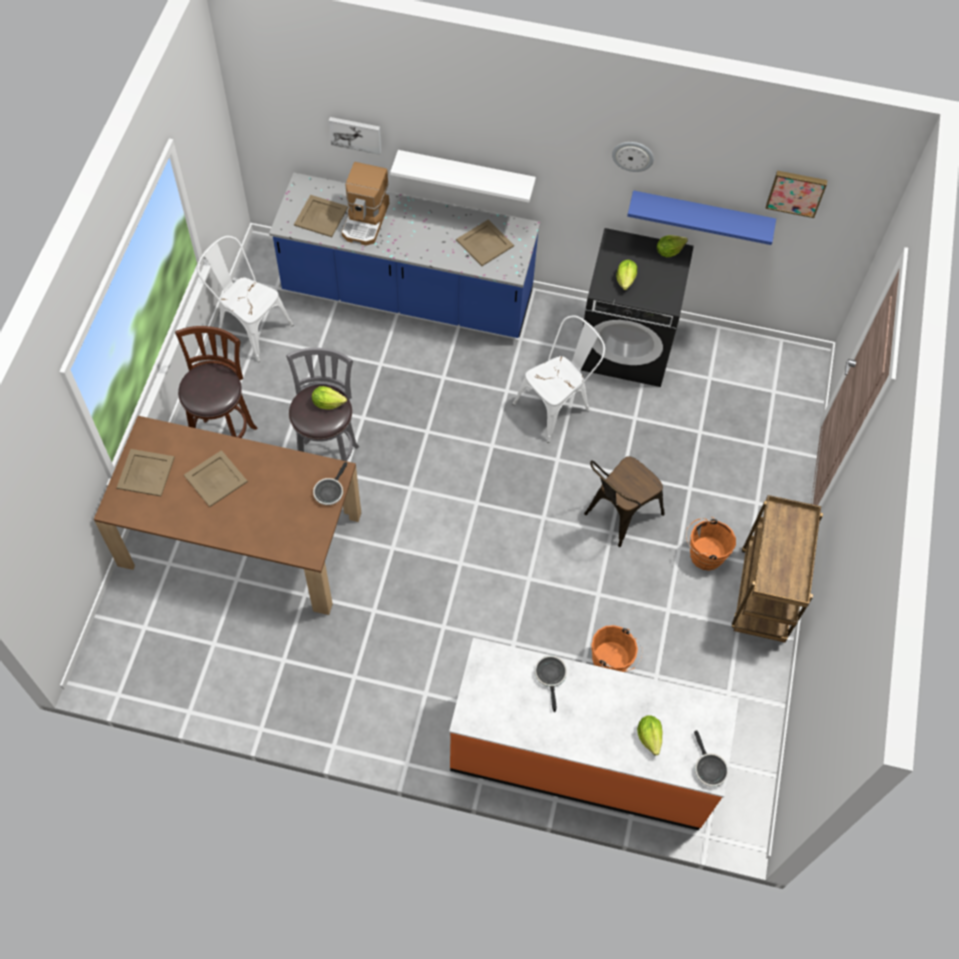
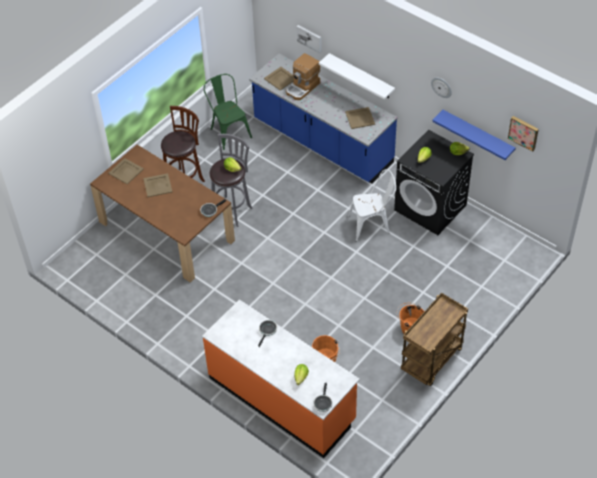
camera: 30 degrees right, 10 degrees down
(249, 327) = (228, 131): white chair -> green chair
(618, 516) = (373, 291): brown chair -> none

